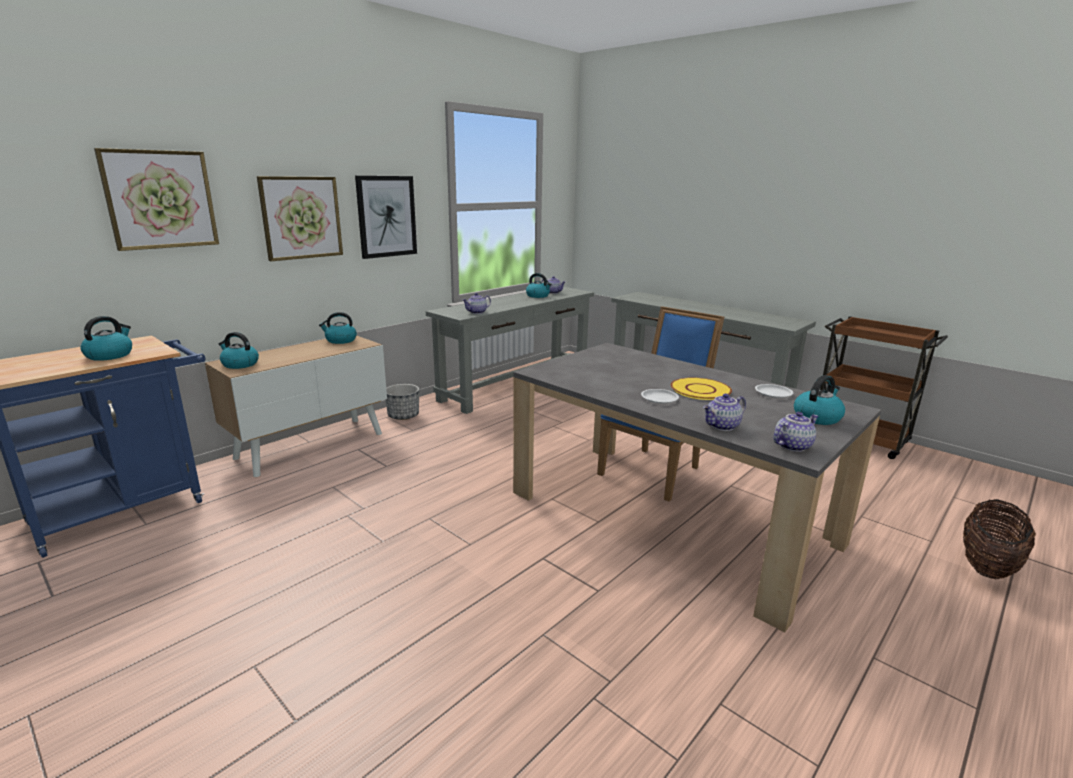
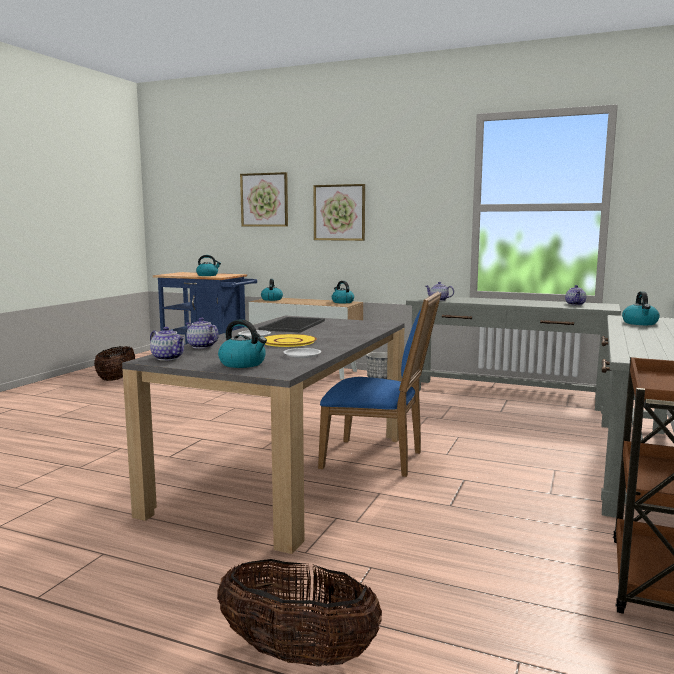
camera: 70 degrees right, 10 degrees down
(91, 626) = (116, 379): none -> basket
(386, 216) = (406, 214): picture -> none
(538, 296) = (546, 303): kettle -> kettle (640, 323)
(593, 377) = (292, 325): none -> tray

